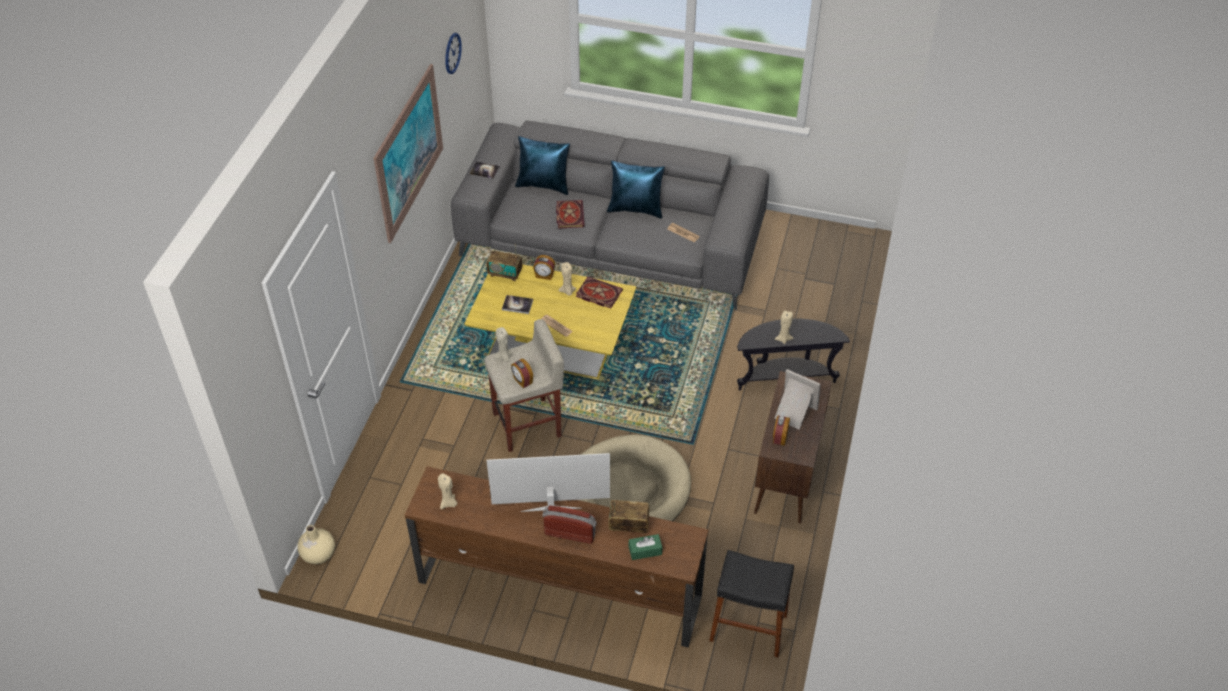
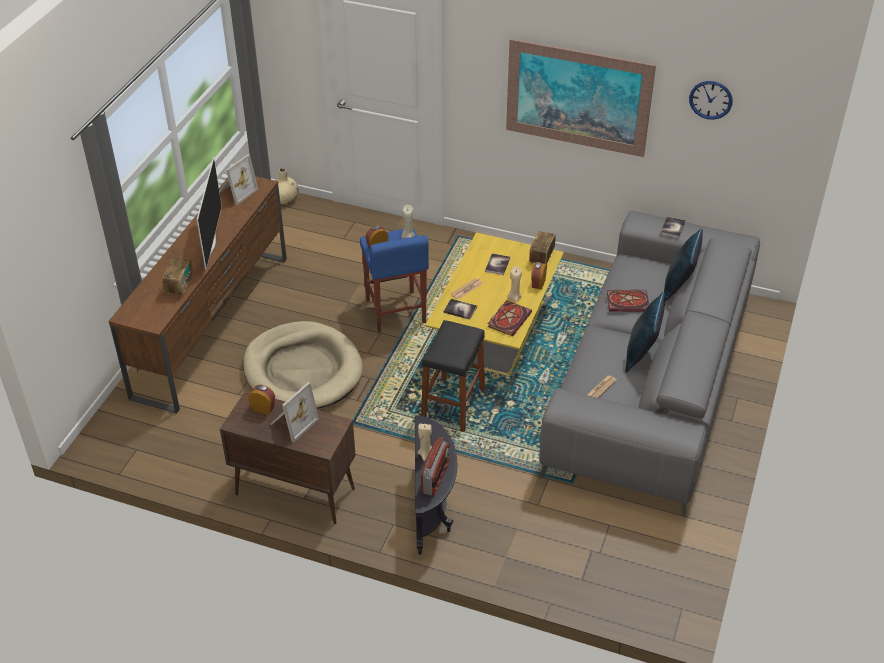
camera: 95 degrees right, 5 degrees down
(449, 503) = (236, 192): beige candle -> picture frame
(528, 424) = (395, 312): beige stool -> blue stool
(570, 533) = (183, 253): radio -> radio (435, 478)
(588, 329) = (460, 310): none -> book
(645, 550) = (150, 294): green tissue box -> none
(748, 627) = (133, 442): black stool -> black stool (453, 405)

